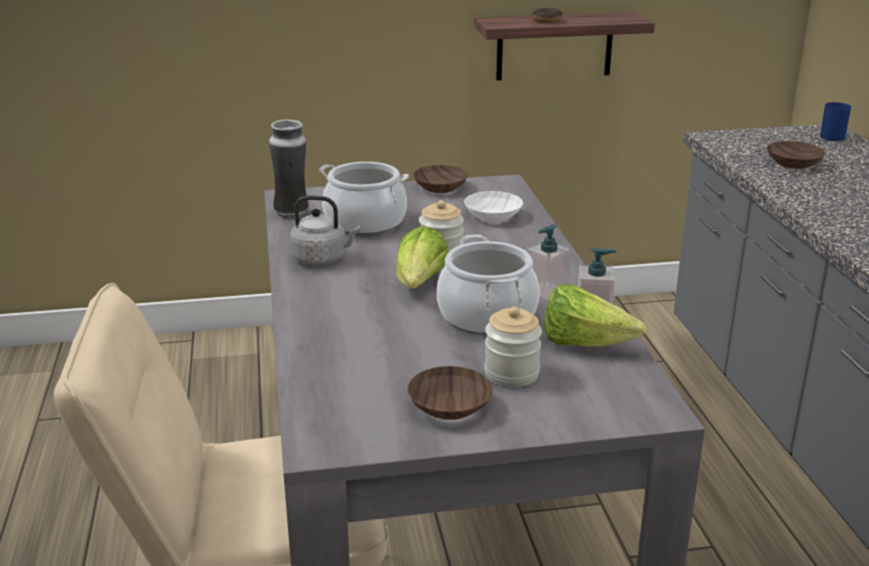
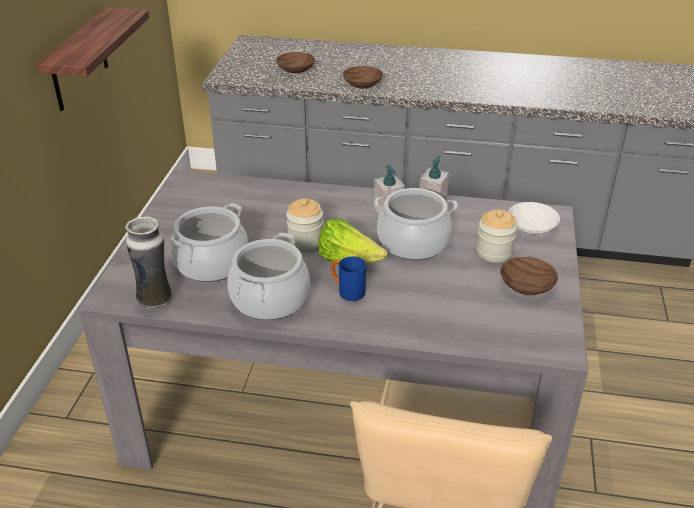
camera: 70 degrees left, 10 degrees up
(322, 258) = (269, 299): grey kettle -> cooking pot
(441, 188) = (170, 211): brown bowl -> brown bowl (363, 83)
(492, 216) = (249, 201): white bowl -> white bowl (533, 227)
(547, 20) = (90, 40): donut -> none
(584, 344) = (468, 216): lettuce -> none
(831, 136) = (260, 44): blue mug -> blue mug (347, 291)

